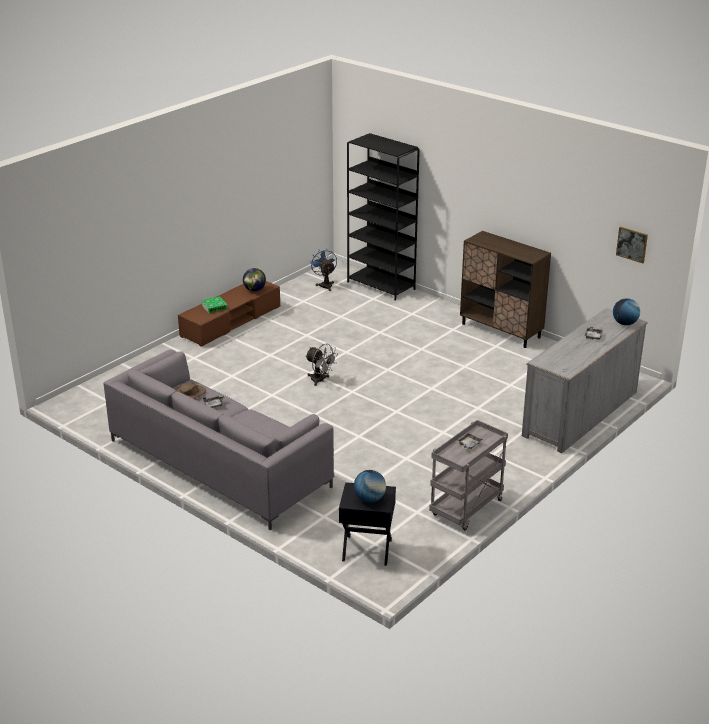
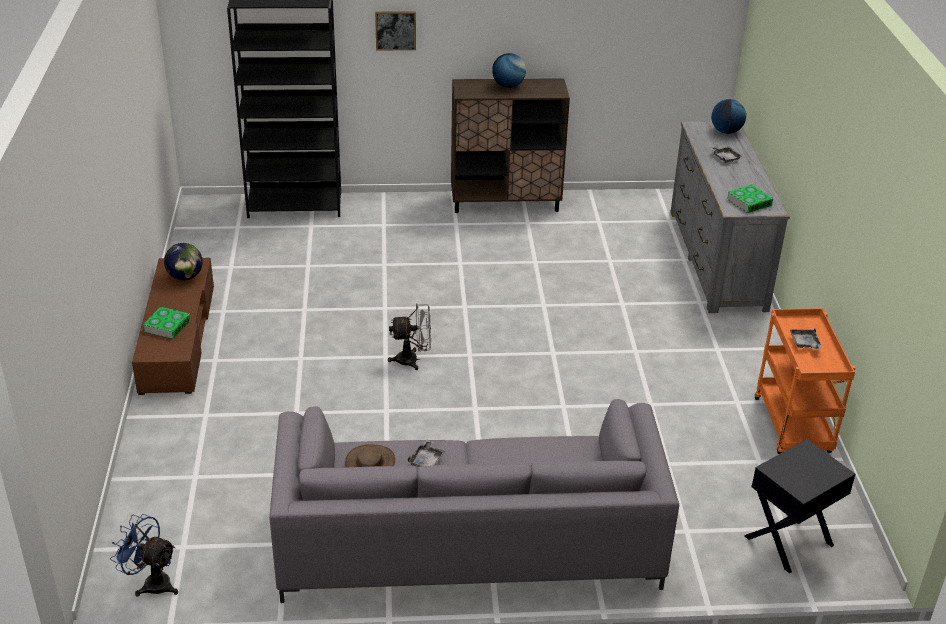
camera: 45 degrees left, 5 degrees up
(325, 284) = (225, 233): blue fan -> blue fan (151, 583)
(369, 499) = (812, 471): globe -> globe (508, 86)
(466, 509) = (794, 427): grey cart -> orange cart
(558, 362) = (749, 202): none -> book
(632, 244) = (680, 34): picture -> picture (395, 30)

